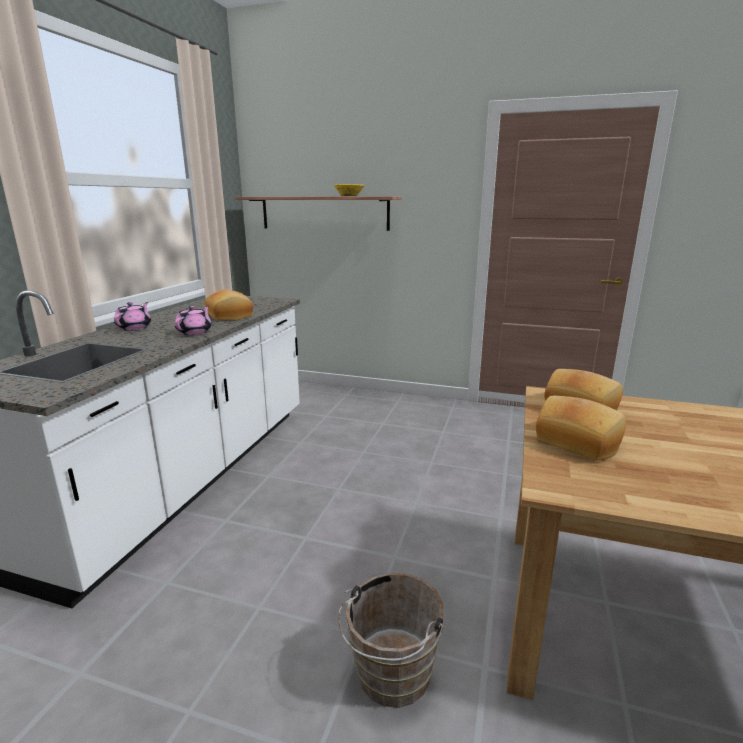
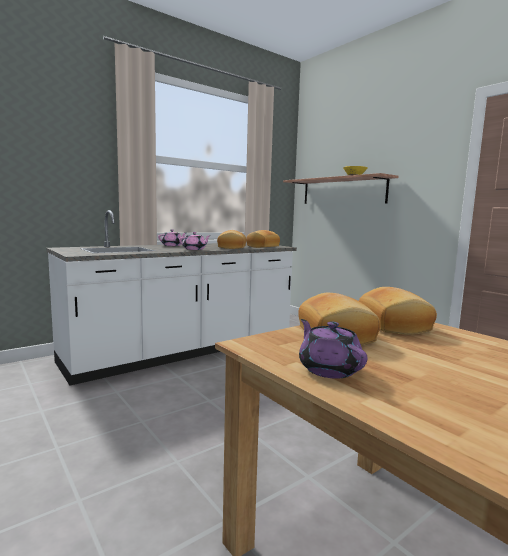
camera: 35 degrees right, 10 degrees down
(259, 305) = (262, 246): none -> bread
(390, 677) = (162, 489): brown bucket -> none
(659, 492) = (329, 369): none -> purple teapot

